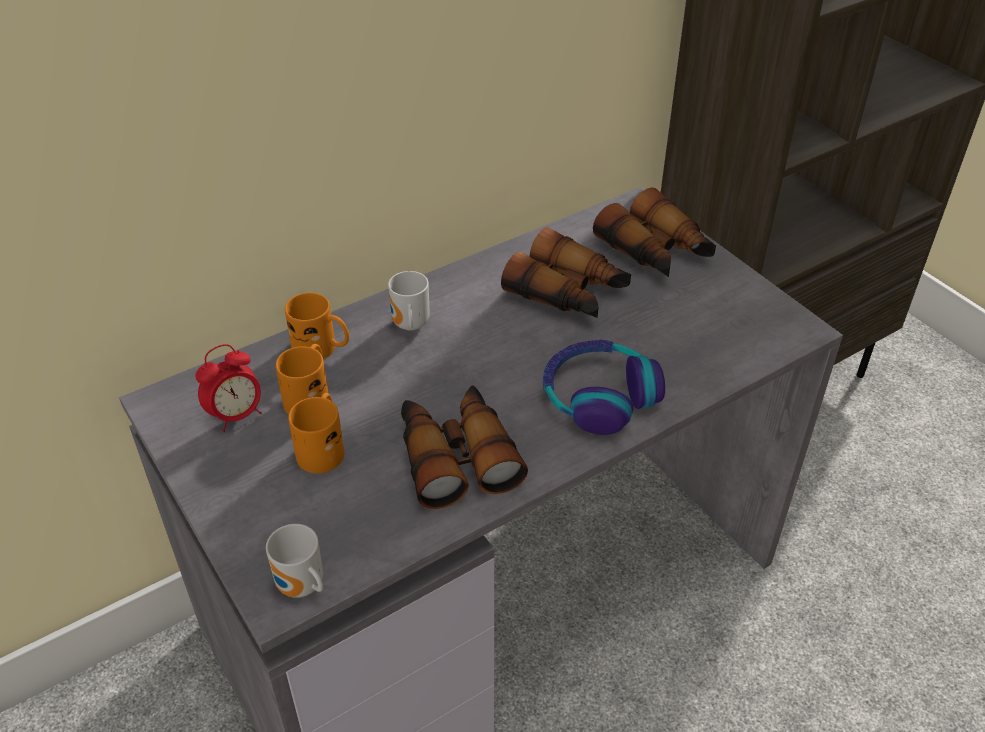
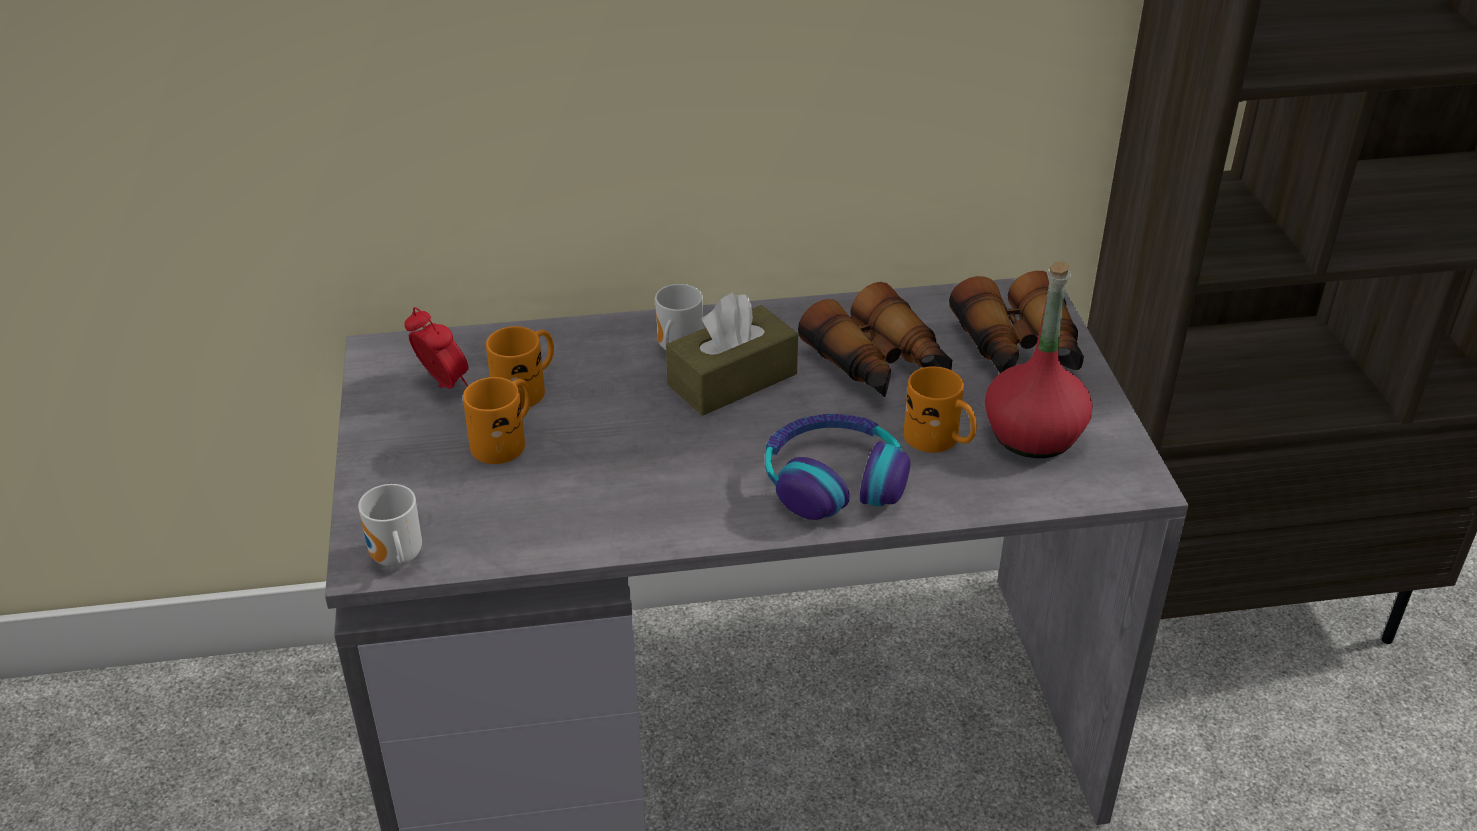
camera: 25 degrees right, 5 degrees down
(236, 415) = (443, 385): alarm clock -> alarm clock turned 120 degrees counterclockwise
(322, 348) = (571, 347): orange mug -> orange mug (940, 440)
(456, 456) = (633, 490): binoculars -> none
(469, 338) = (732, 380): none -> brown tissue box
(710, 314) = (1033, 434): none -> red bottle

